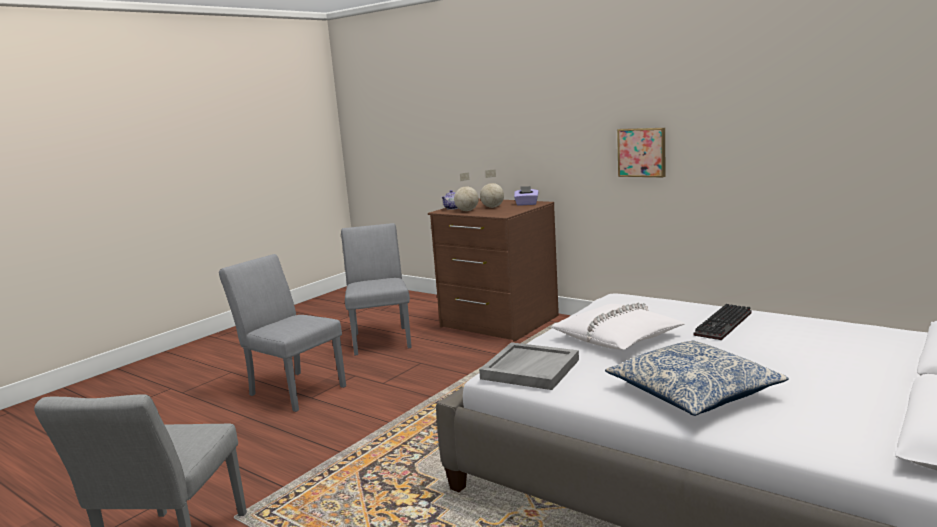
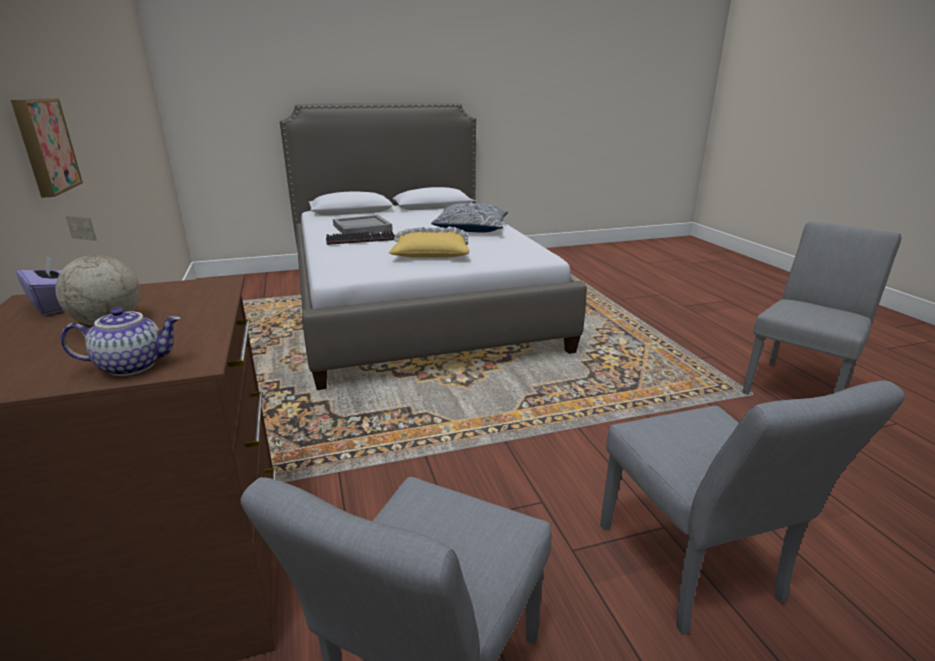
camera: 145 degrees left, 10 degrees up
(467, 211) = (175, 331): globe -> none
(530, 369) = (522, 252): grey tray -> grey tray (362, 228)
(617, 337) = (431, 252): white pillow -> yellow pillow

